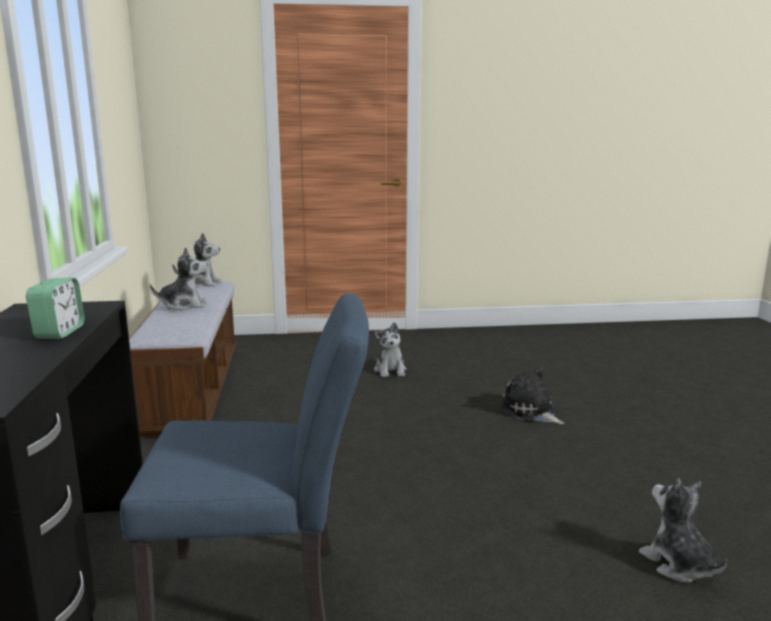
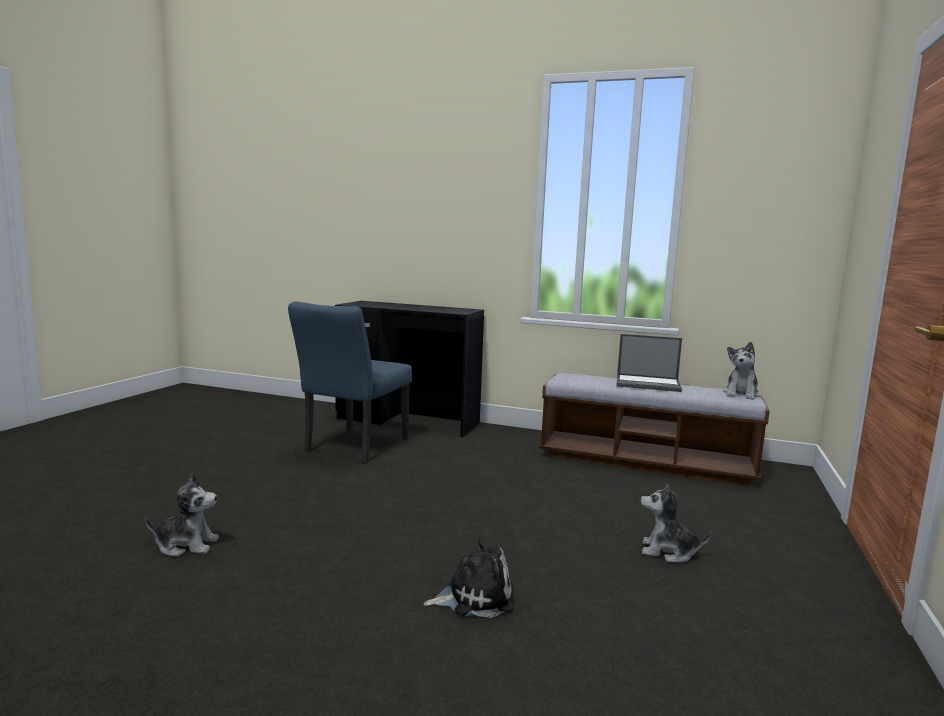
camera: 115 degrees right, 5 degrees down
(59, 332) = (419, 309): alarm clock -> none
(184, 305) = (648, 384): plush toy -> laptop

